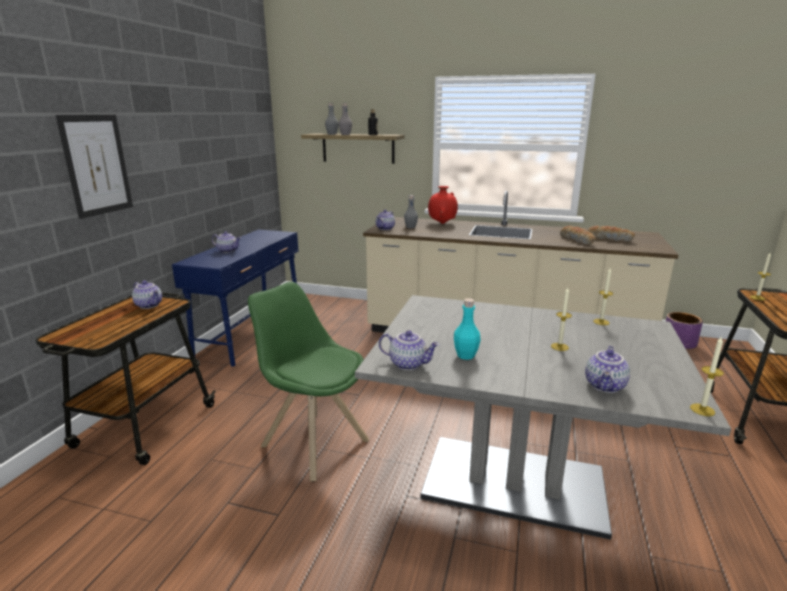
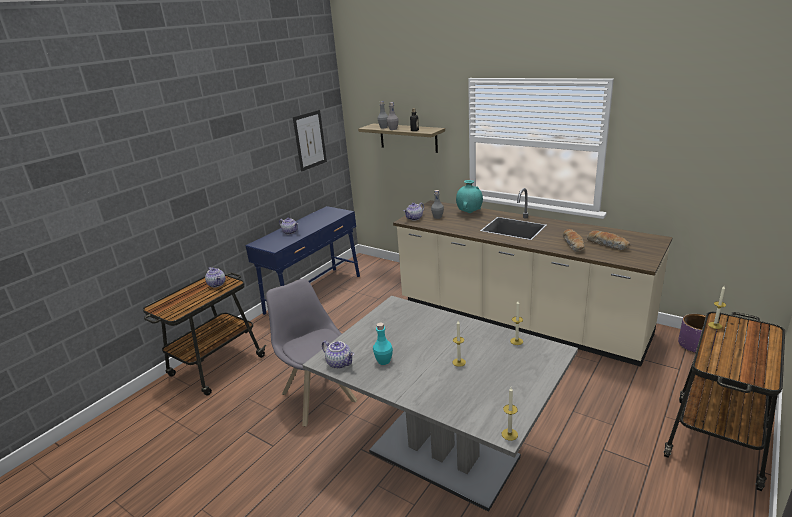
camera: 20 degrees right, 5 degrees up
(97, 165) = (185, 184): picture -> picture (310, 140)
(314, 443) = (318, 397): green chair -> grey chair
(442, 223) = (469, 213): red vase -> turquoise vase
(606, 386) = (459, 403): teapot -> none

